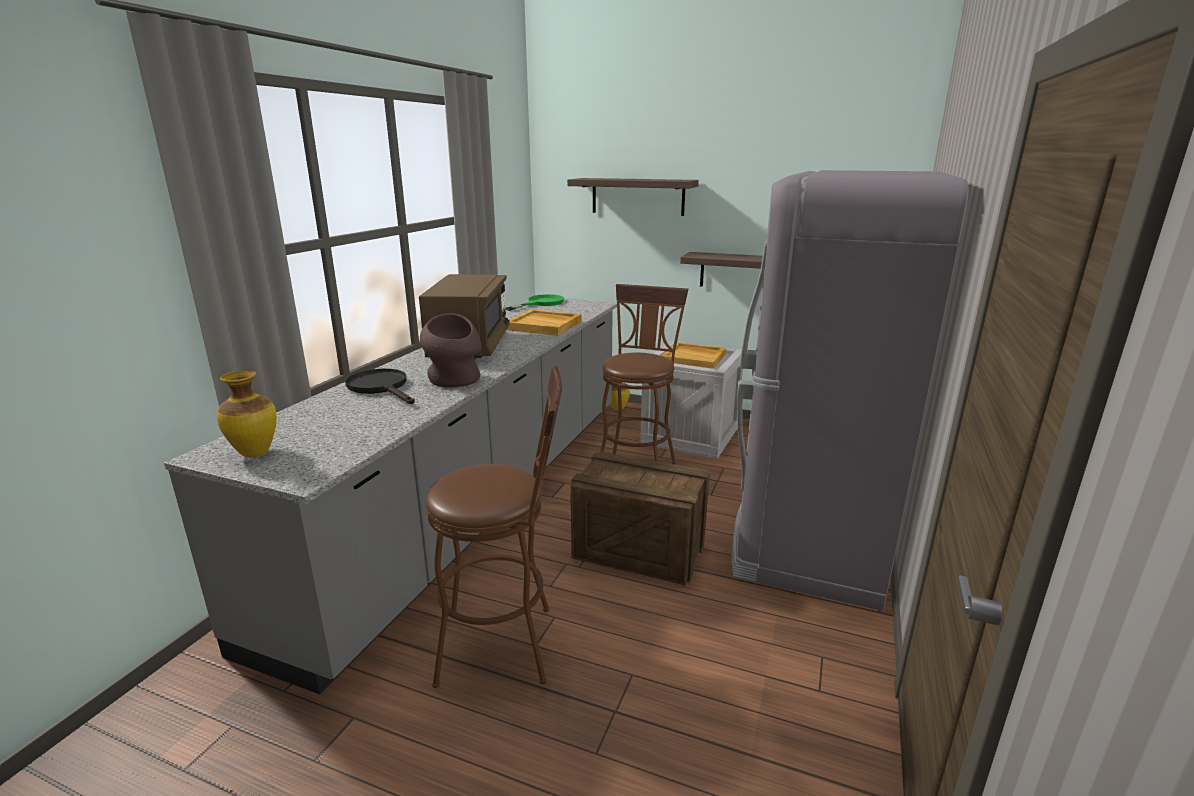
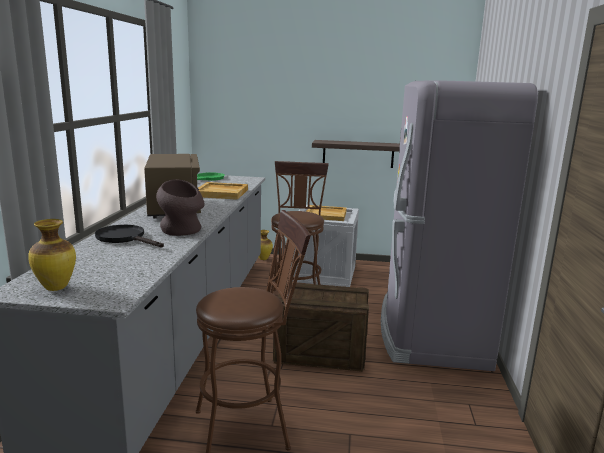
camera: 15 degrees left, 5 degrees down
(637, 196) = (275, 100): shelf -> none

